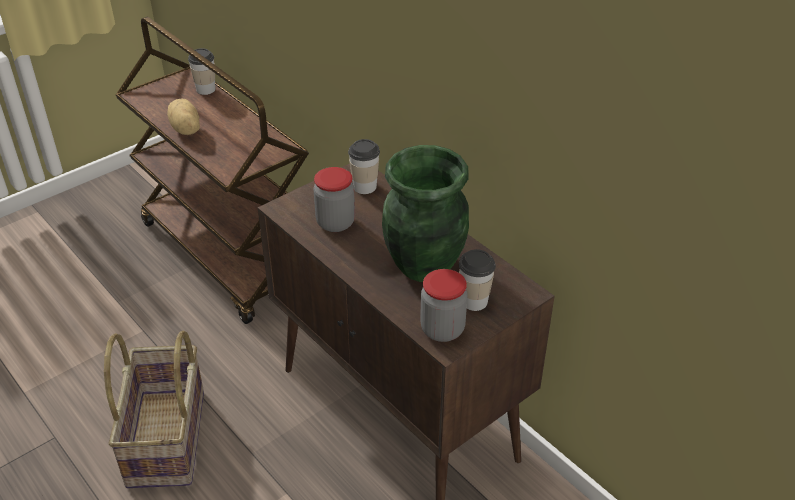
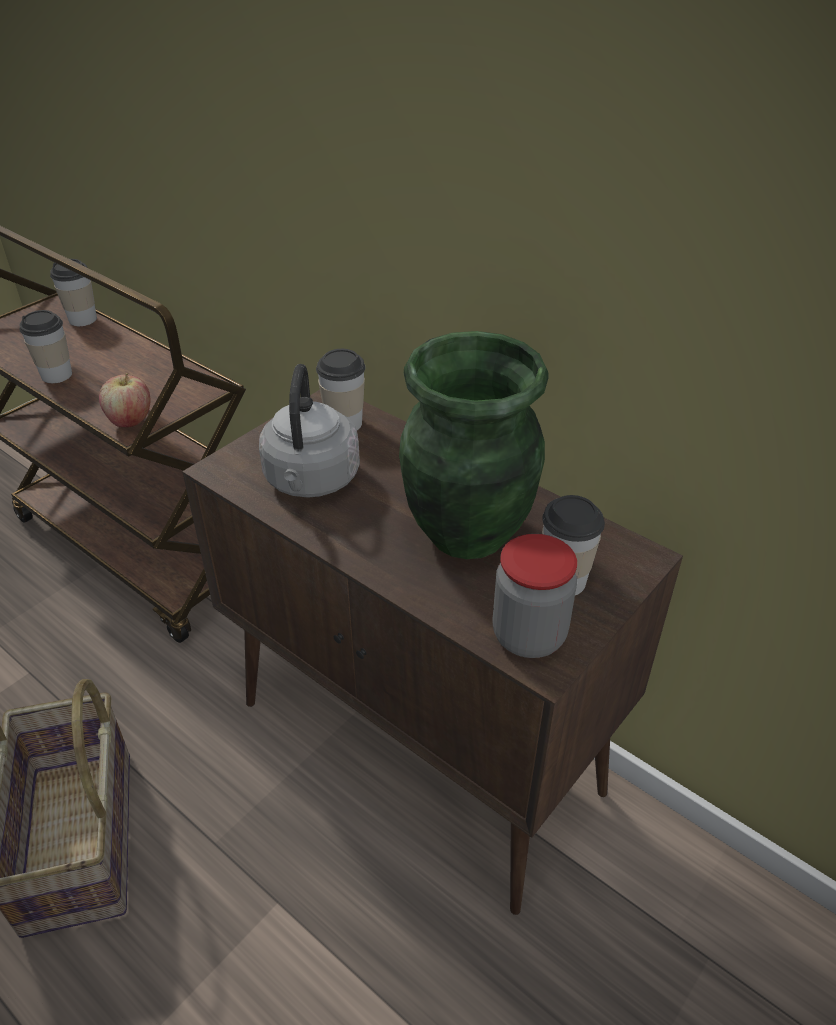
camera: 10 degrees left, 0 degrees up
(185, 130) = (56, 375): potato -> cup
(230, 168) = (130, 421): none -> apple
(335, 223) = (311, 481): jar -> grey kettle

